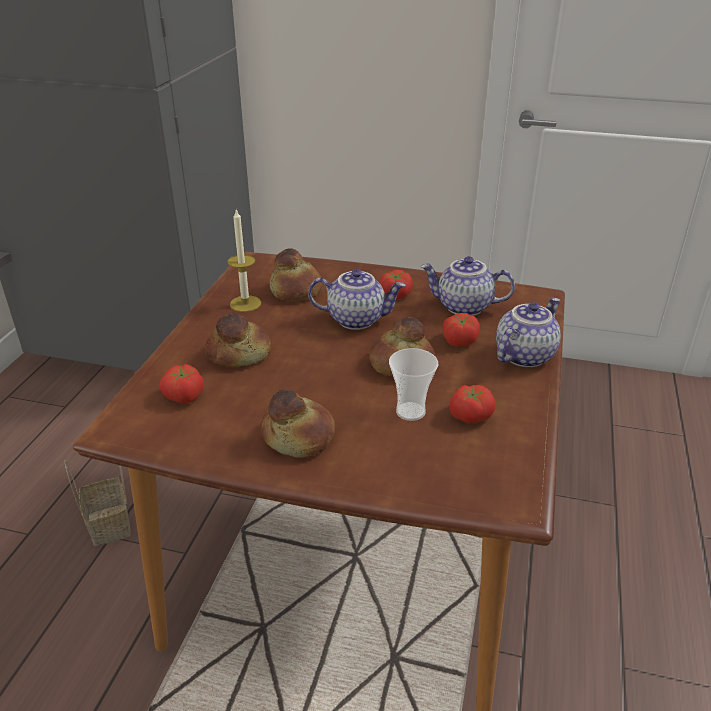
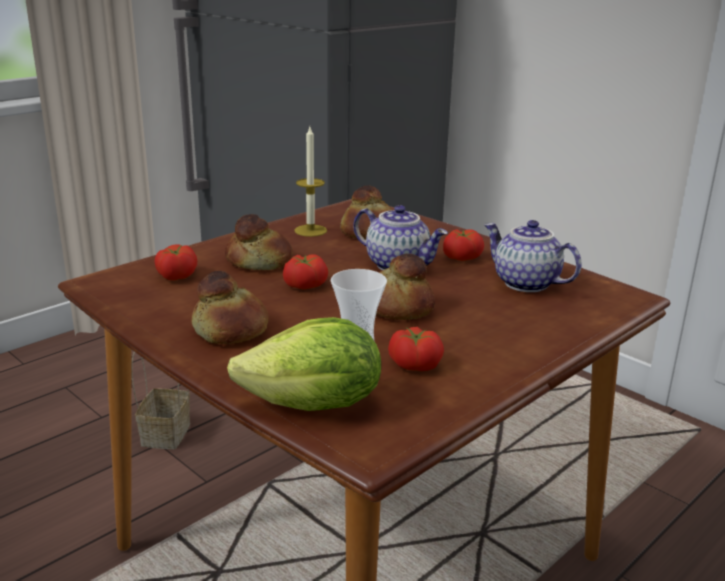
camera: 30 degrees right, 10 degrees down
(445, 485) = (314, 406): none -> lettuce
(459, 340) = (483, 306): tomato -> tomato (304, 285)
(523, 355) = (542, 336): teapot -> none

